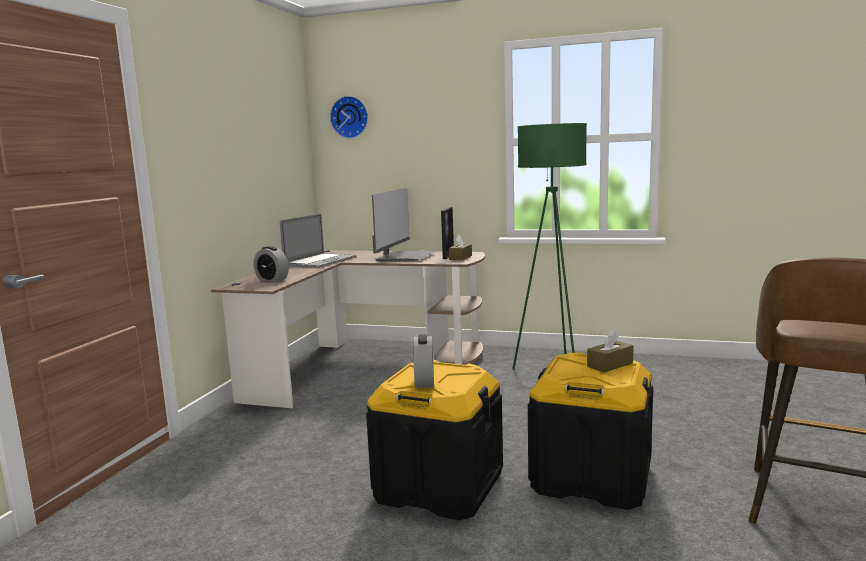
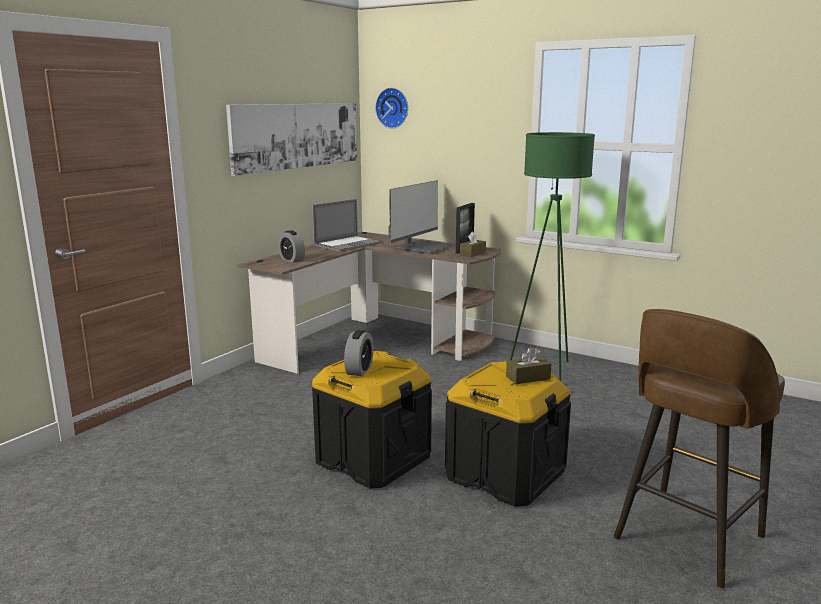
camera: 15 degrees right, 5 degrees up
(258, 145) = (297, 135): none -> picture

